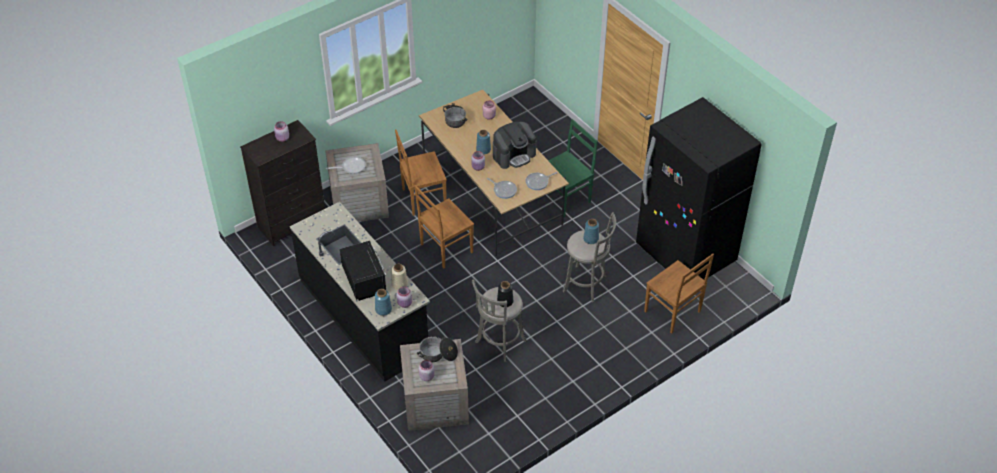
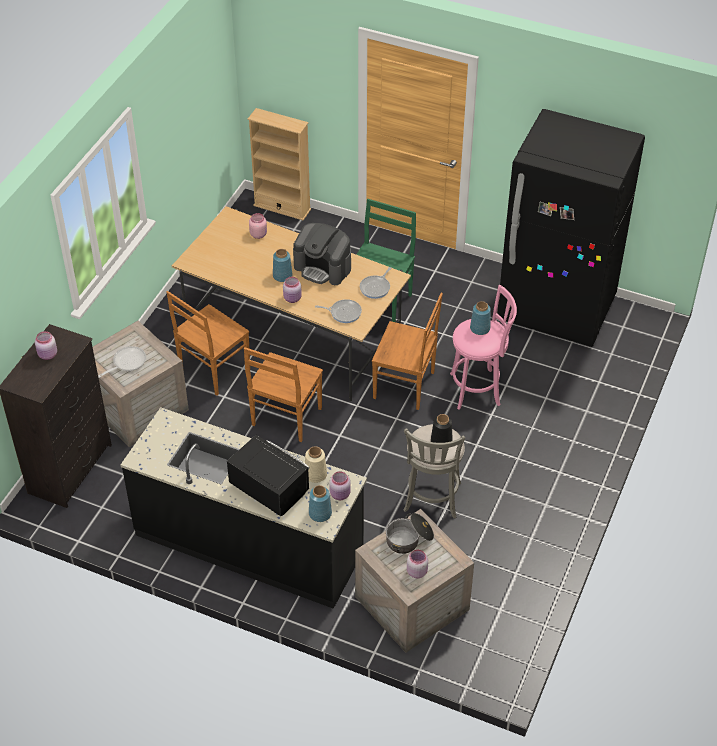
camera: 30 degrees left, 0 degrees up
(454, 119) = (219, 253): cooking pot -> none
(514, 155) = (323, 267): coffee machine -> coffee machine turned 90 degrees clockwise
(548, 108) = (282, 207): none -> beige bookcase
(587, 285) = (478, 389): grey stool -> pink stool
(673, 312) = (592, 379): brown chair -> brown chair (406, 386)

